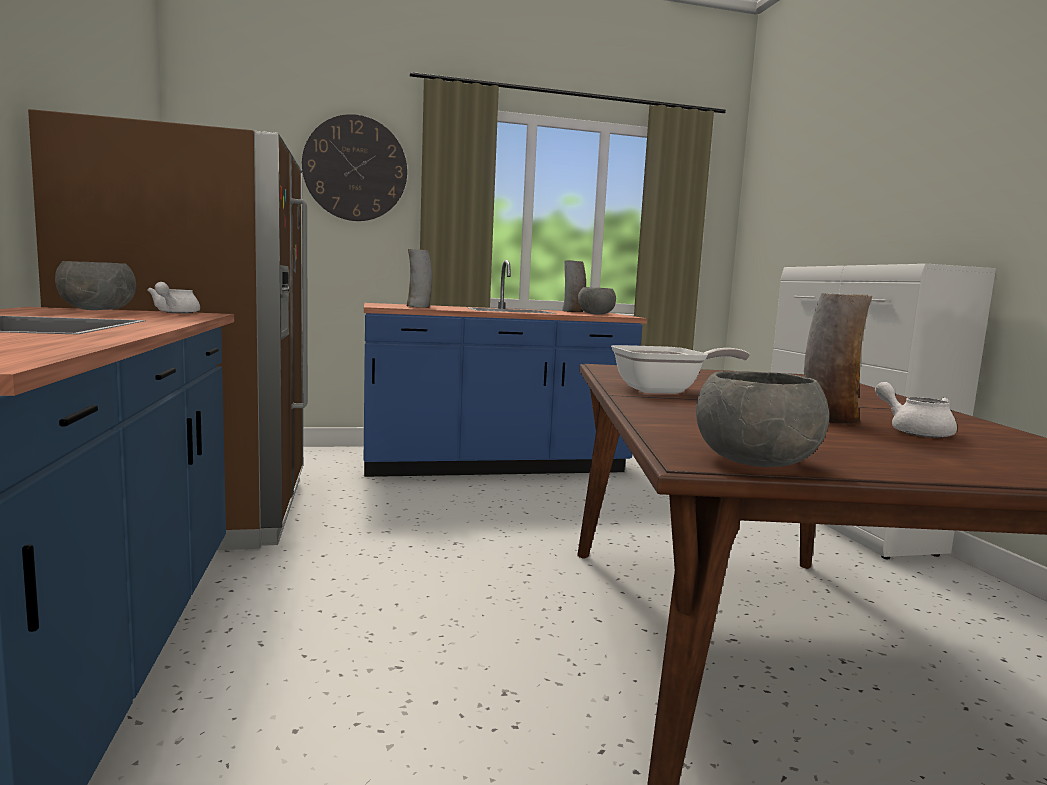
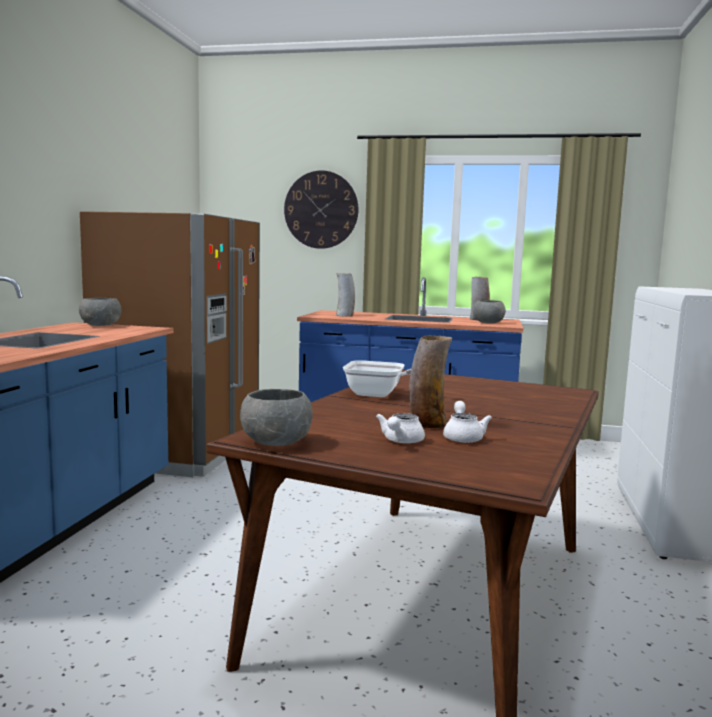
camera: 25 degrees right, 0 degrees up
(174, 313) = (136, 328): white teapot -> white teapot (400, 441)

